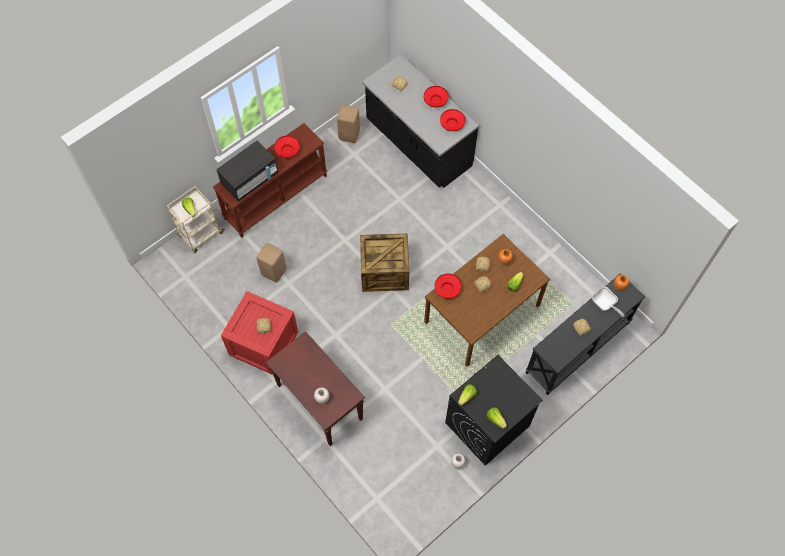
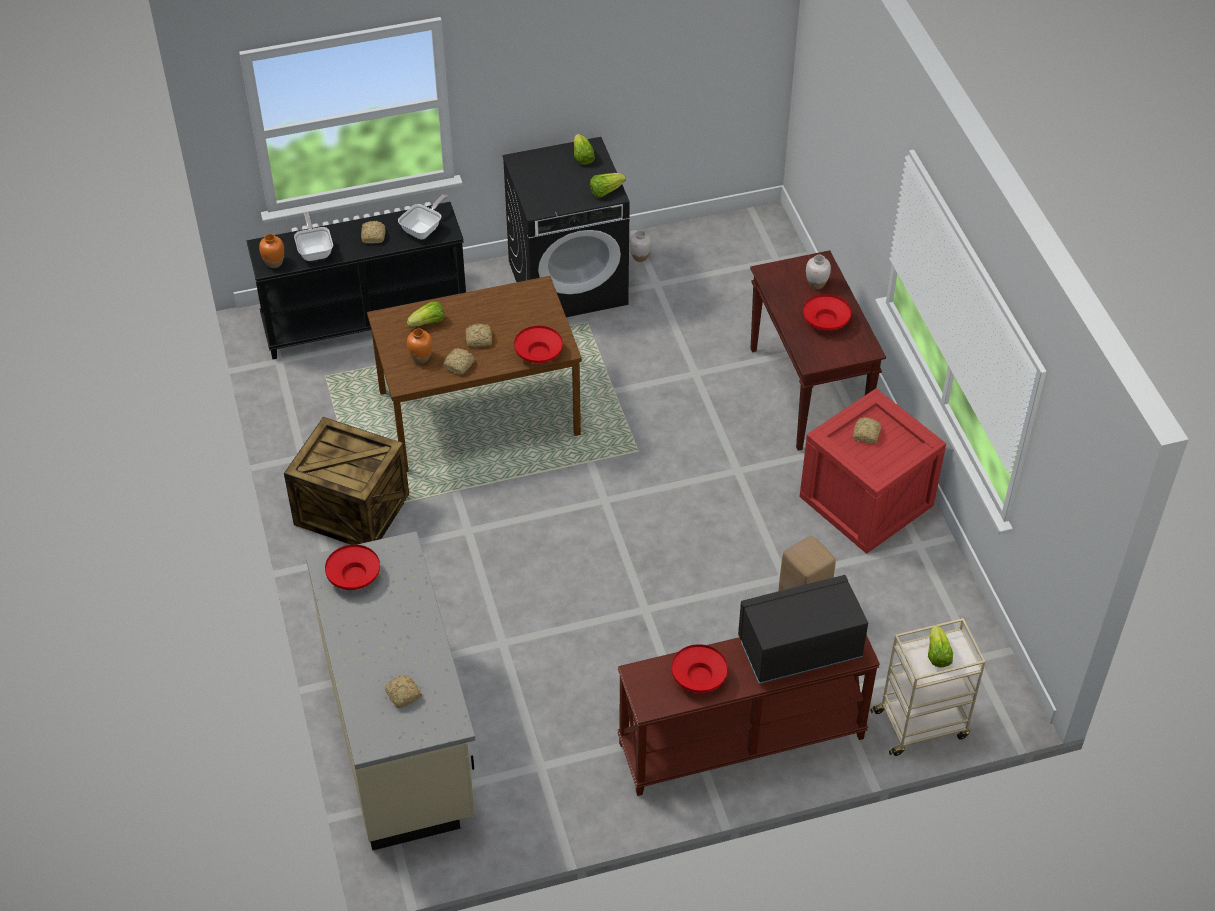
camera: 155 degrees left, 15 degrees down
(348, 135) = (529, 811): beige stool -> none
(385, 271) = (601, 532): crate -> crate (350, 510)
(418, 144) = (400, 733): black counter -> beige counter
(435, 100) = (353, 633): red bowl -> red bowl (825, 321)
(558, 345) = (424, 229): none -> frying pan

